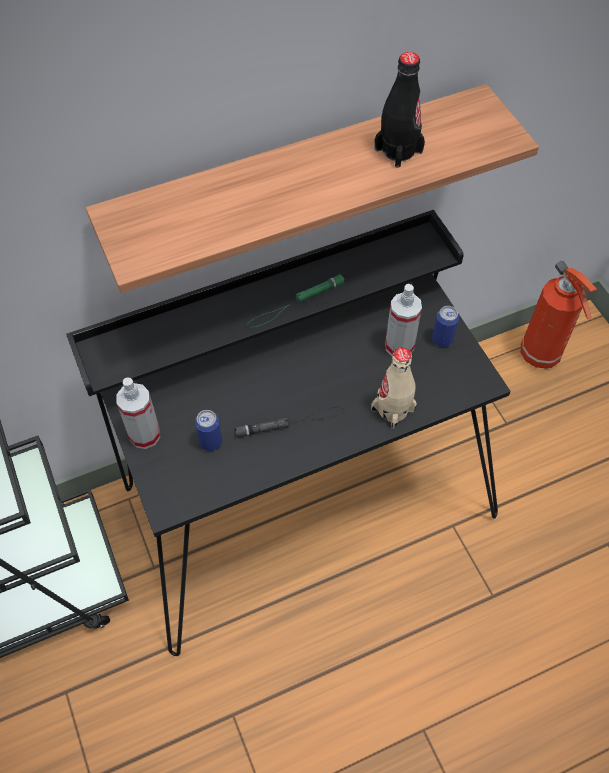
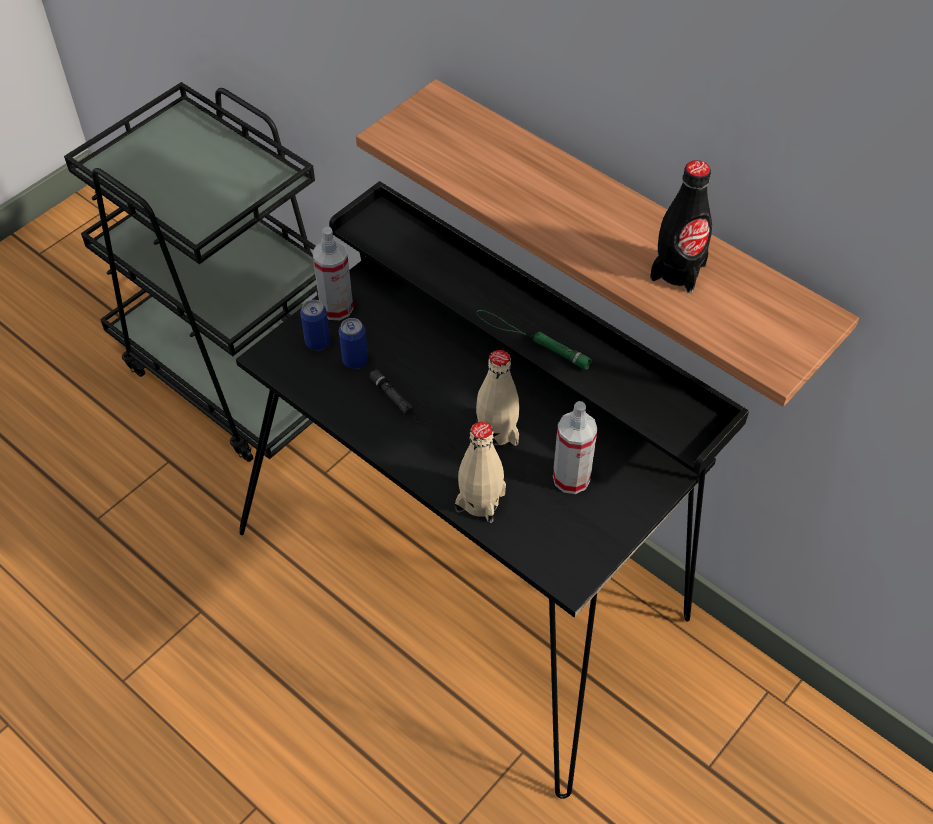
camera: 65 degrees right, 5 degrees down
(334, 374) = (497, 431): none -> beige bottle
(442, 339) = (607, 517): can -> can (317, 342)
(541, 356) = (846, 778): fire extinguisher -> none

